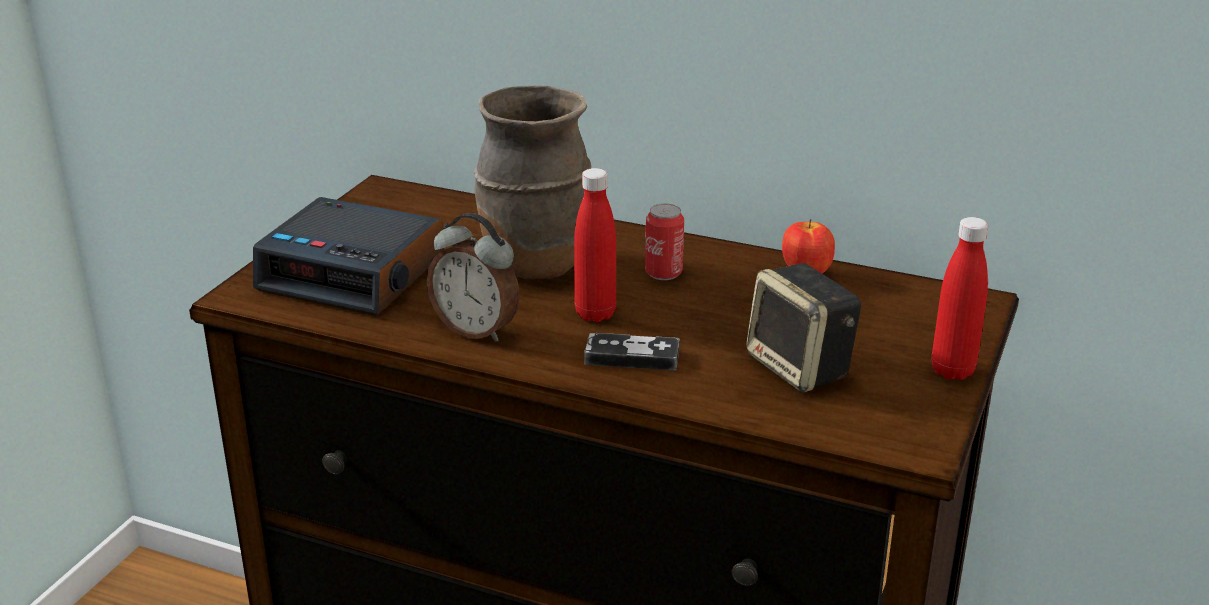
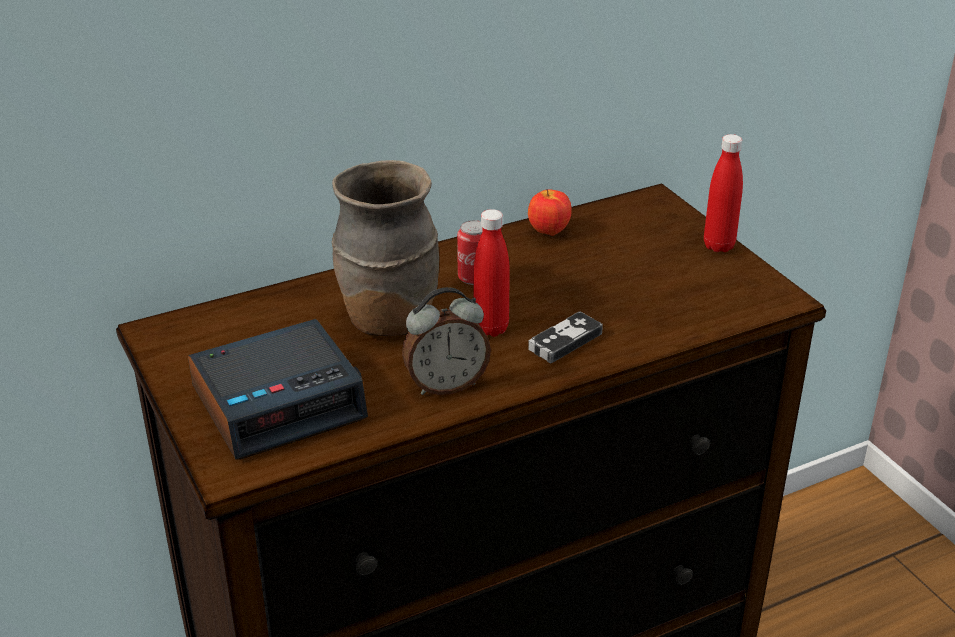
camera: 50 degrees left, 5 degrees up
(801, 368) = (655, 290): speaker -> none

